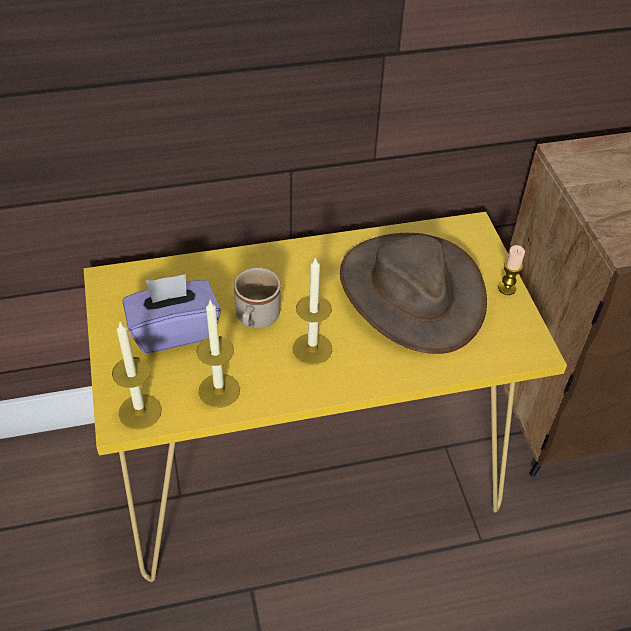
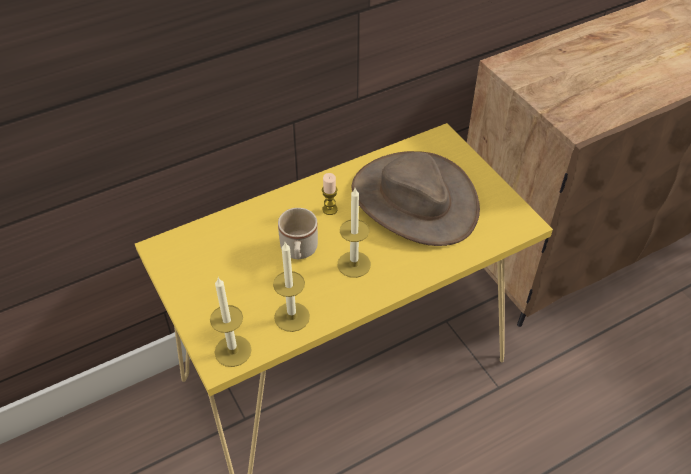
camera: 15 degrees left, 0 degrees up
(174, 330) = (234, 277): purple tissue box -> none
(507, 288) = (486, 180): candle -> candle (330, 209)

